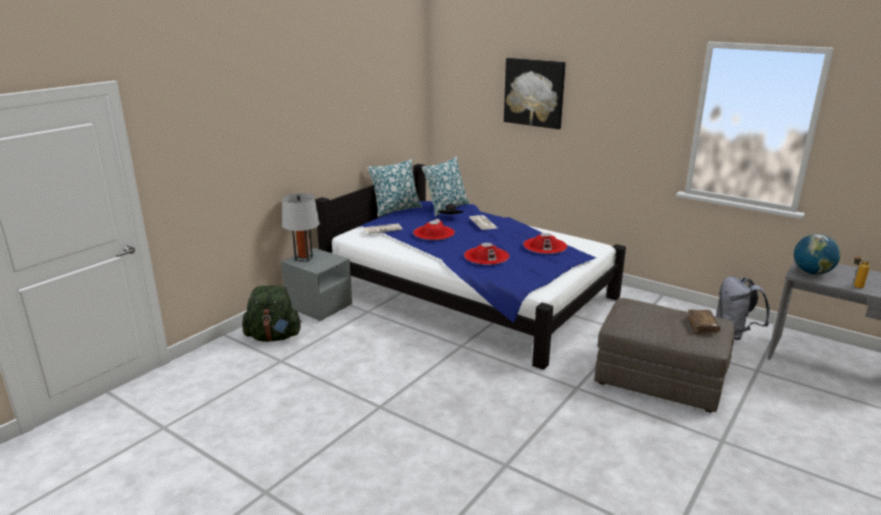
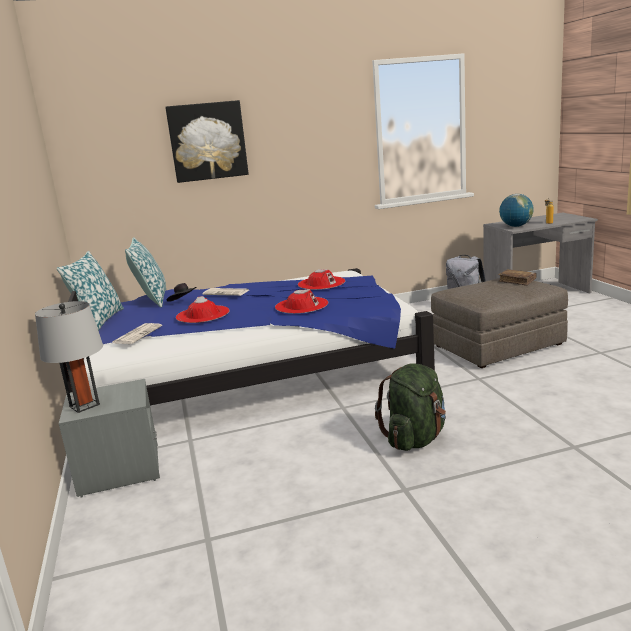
camera: 50 degrees left, 5 degrees down
(273, 337) = (136, 529): green backpack -> green backpack (415, 439)

